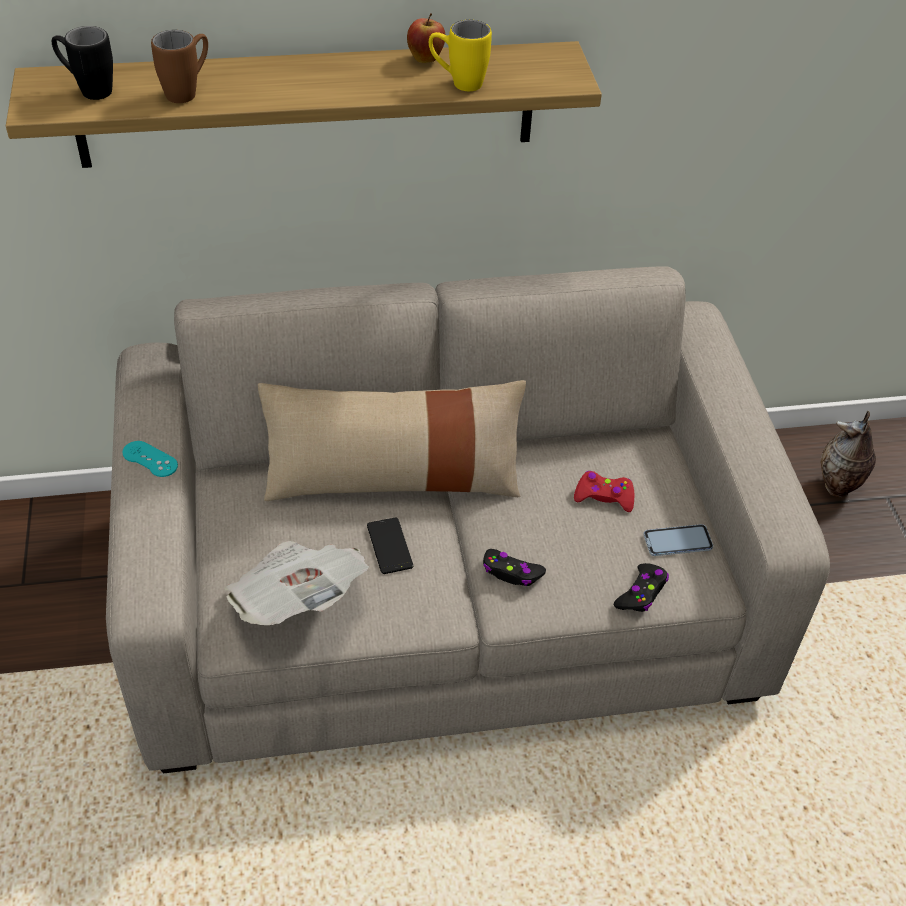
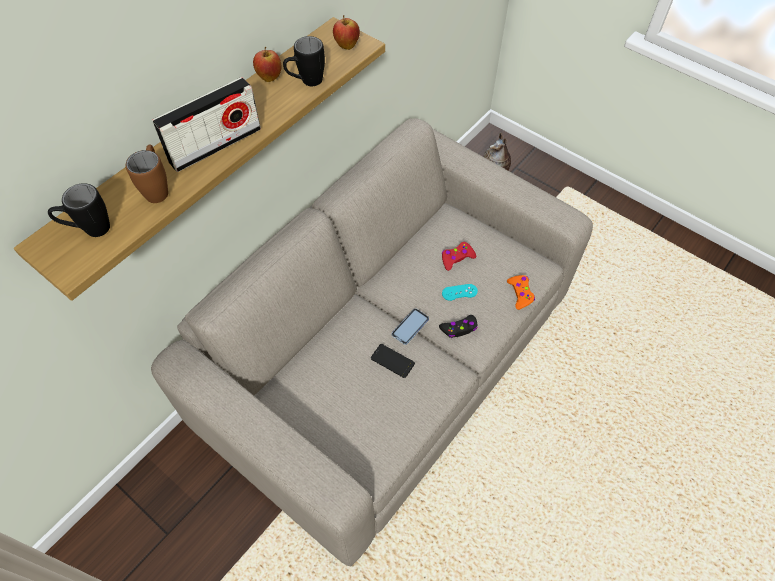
camera: 40 degrees left, 10 degrees up
(150, 459) = (247, 417): turquoise game controller -> turquoise game controller (459, 292)
(289, 86) = (215, 145): none -> radio
(297, 601) = (381, 426): newspaper -> none
(393, 477) = (353, 323): beige pillow -> none
(458, 83) = (306, 82): yellow mug -> black mug
(552, 74) = (347, 46): none -> apple
(641, 593) = (520, 294): black game controller -> orange game controller
(677, 541) = (509, 256): phone -> phone (410, 327)

